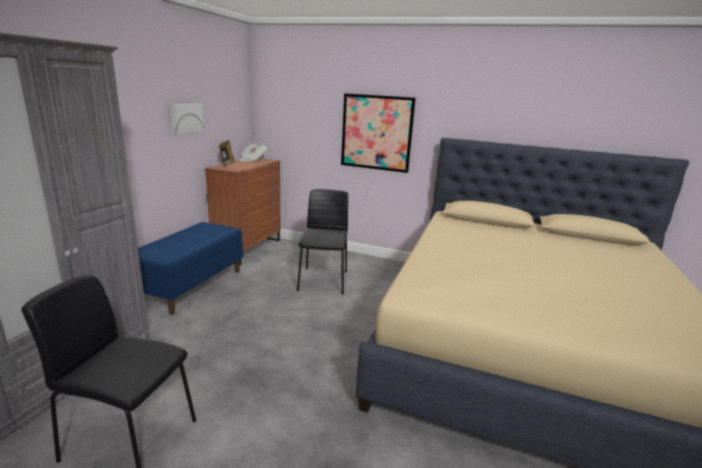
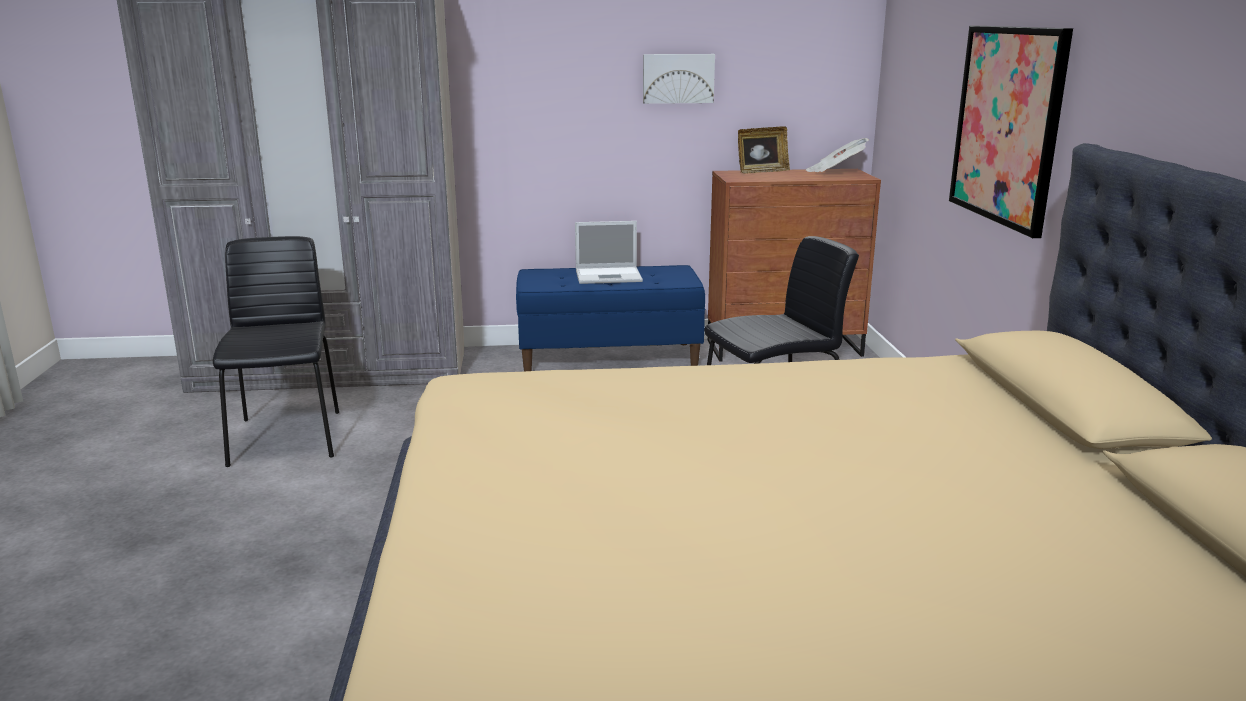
camera: 65 degrees right, 0 degrees up
(186, 239) = (610, 276): none -> laptop

